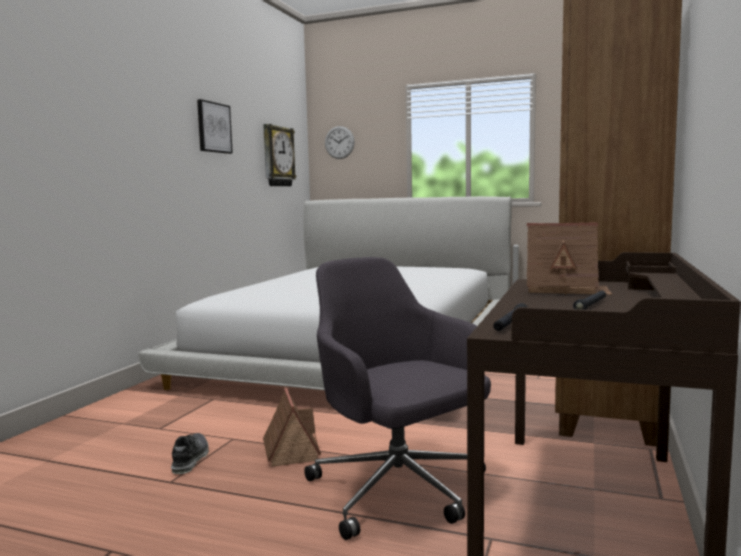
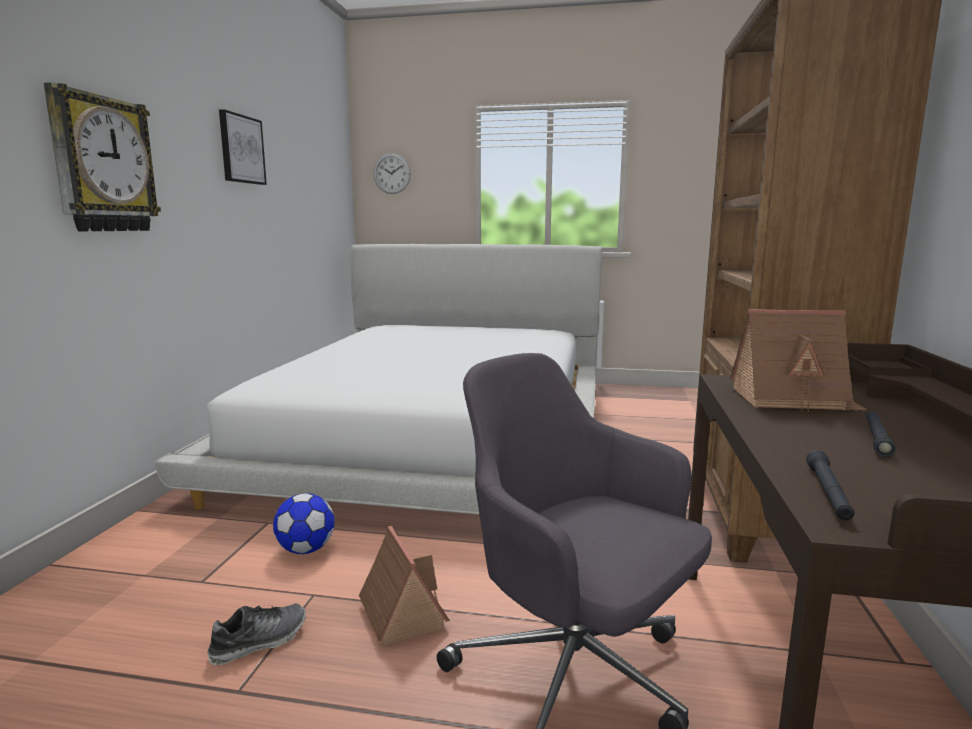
camera: 10 degrees left, 5 degrees up
(190, 460) = (259, 642): shoe -> shoe turned 60 degrees clockwise
(235, 415) = (306, 550): none -> football
(277, 156) = (318, 189): wall clock -> wall clock (102, 165)

